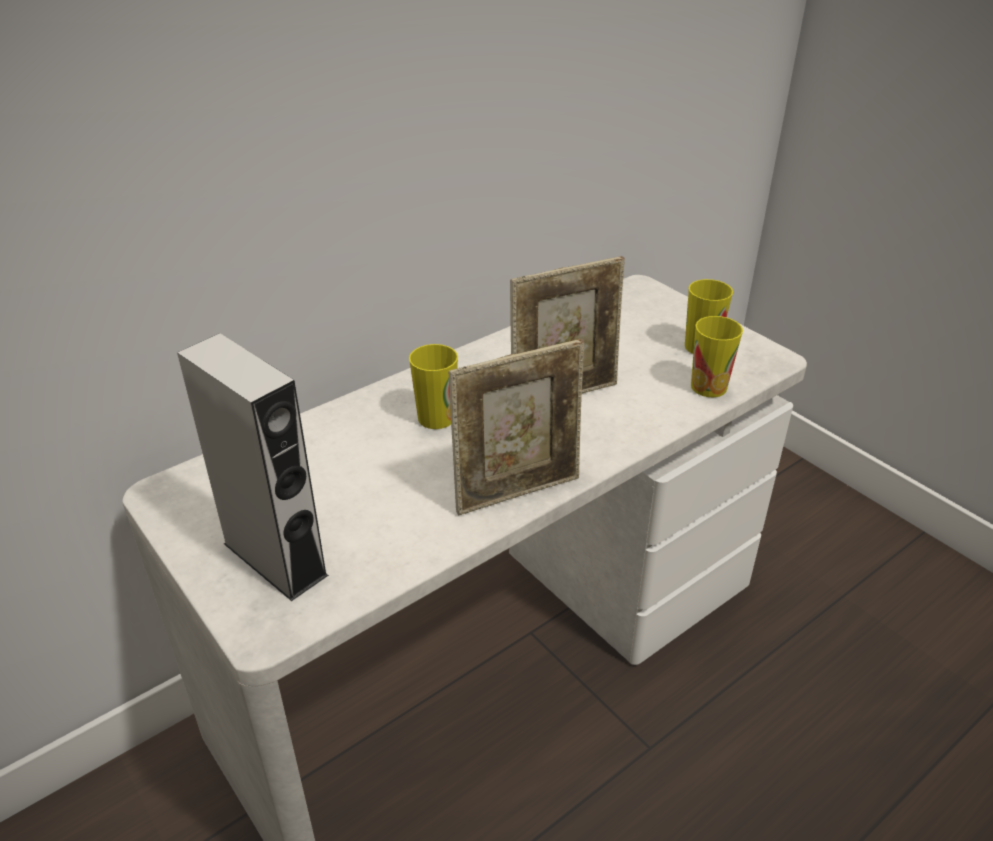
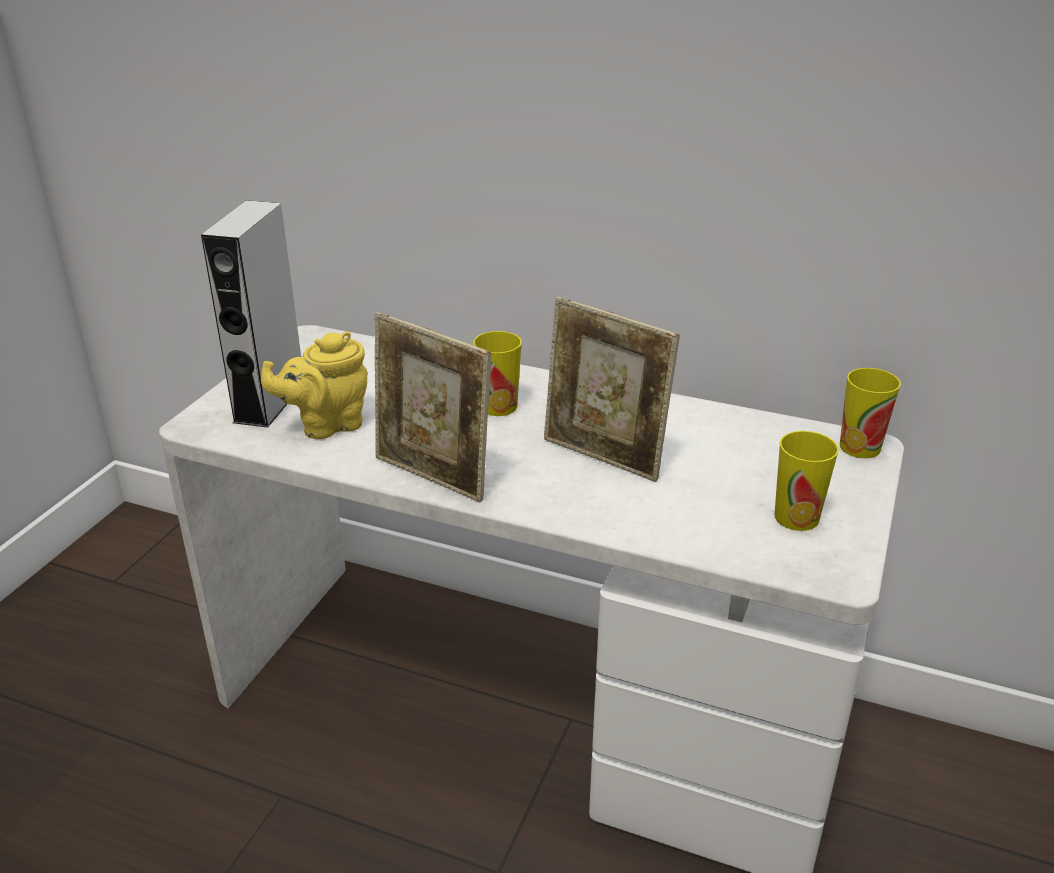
camera: 60 degrees right, 5 degrees down
(365, 531) = (326, 425): none -> yellow teapot
(708, 387) = (720, 541): cup -> cup (860, 447)

